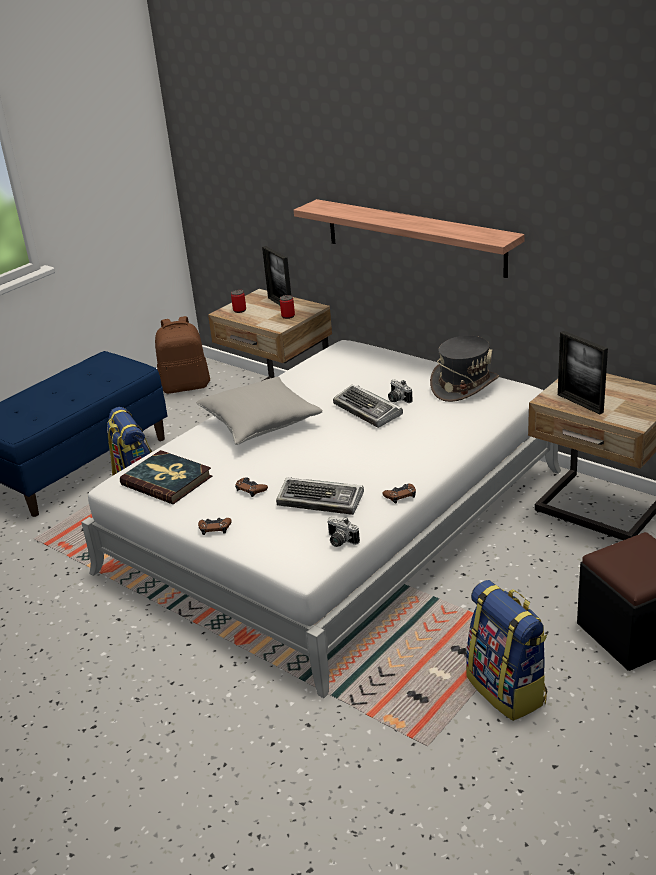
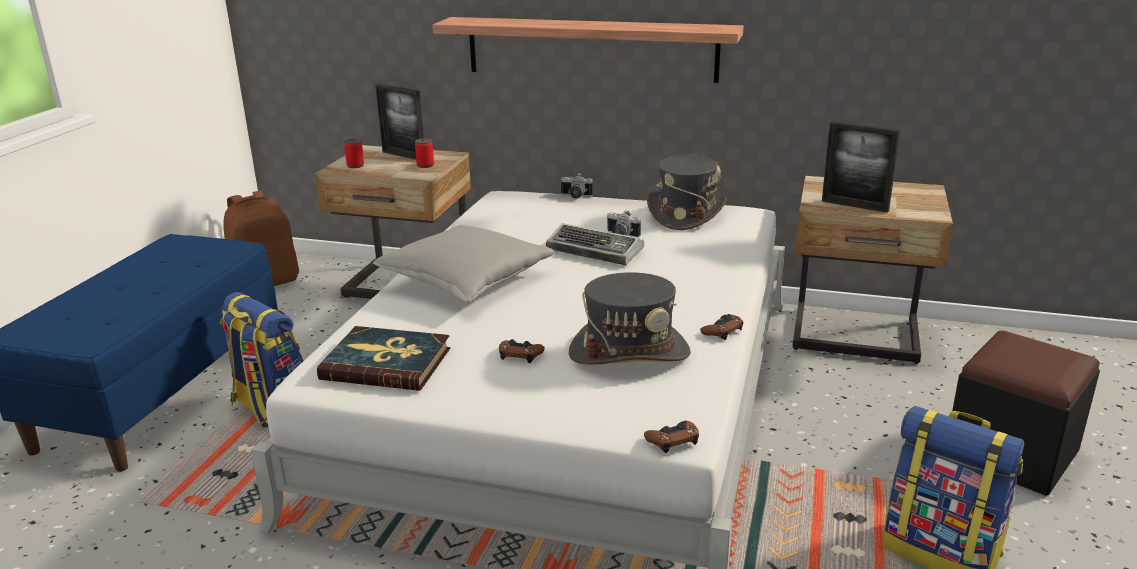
camera: 25 degrees left, 5 degrees down
(215, 528) = (509, 410): brown game controller -> brown game controller (673, 440)
(321, 501) = (629, 352): keyboard -> grey hat
(340, 541) = (699, 394): camera -> camera (575, 196)

